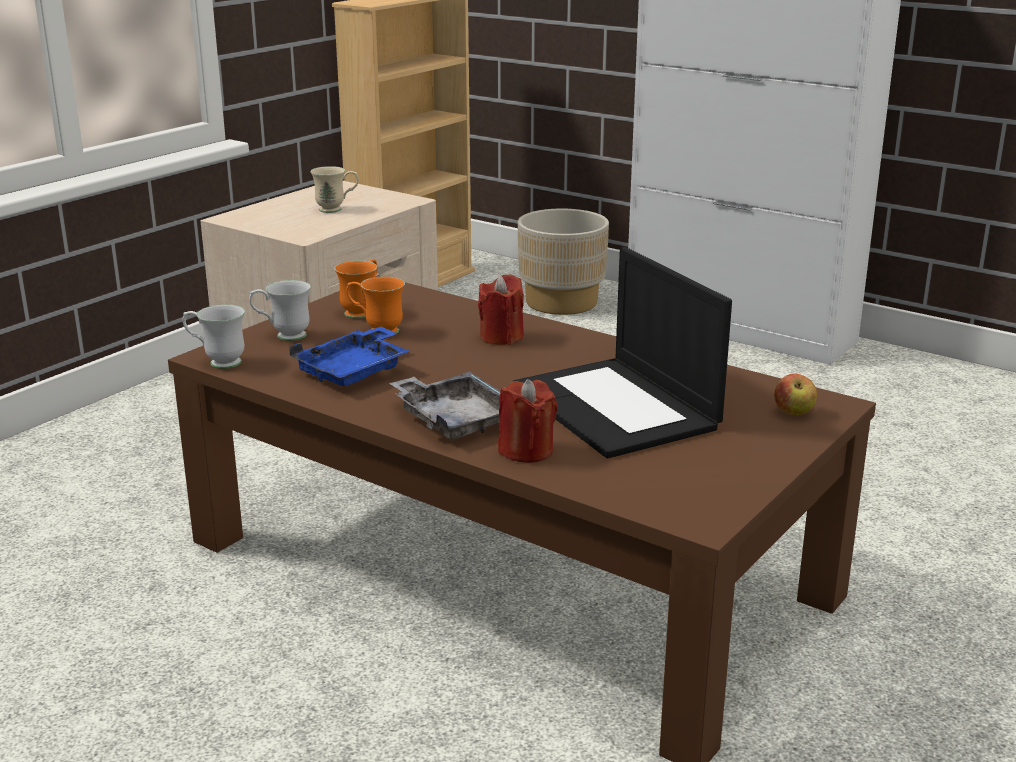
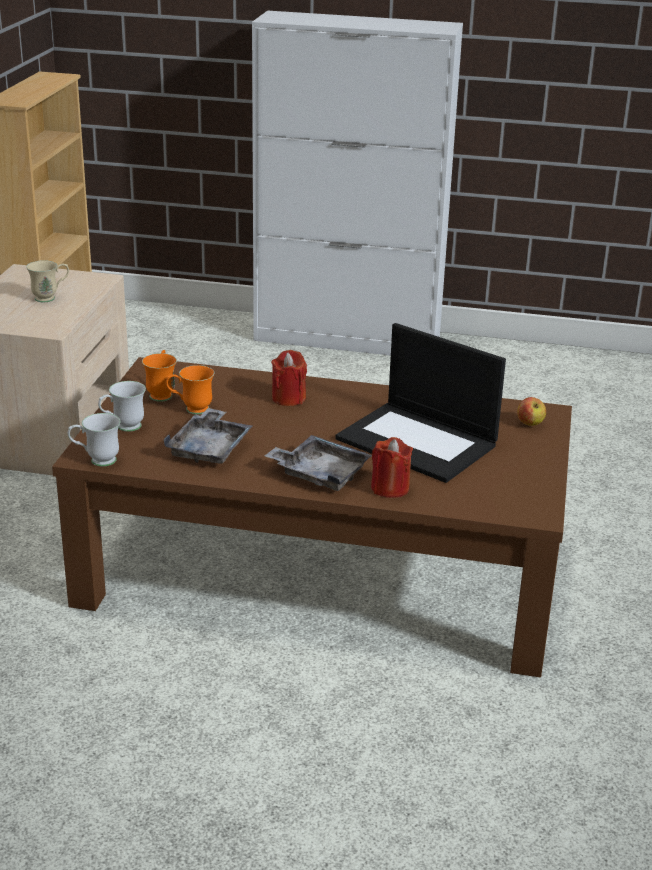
camera: 25 degrees left, 5 degrees up
(354, 371) = (210, 448): blue tray -> grey tray
(561, 302) = (194, 337): beige planter -> none

